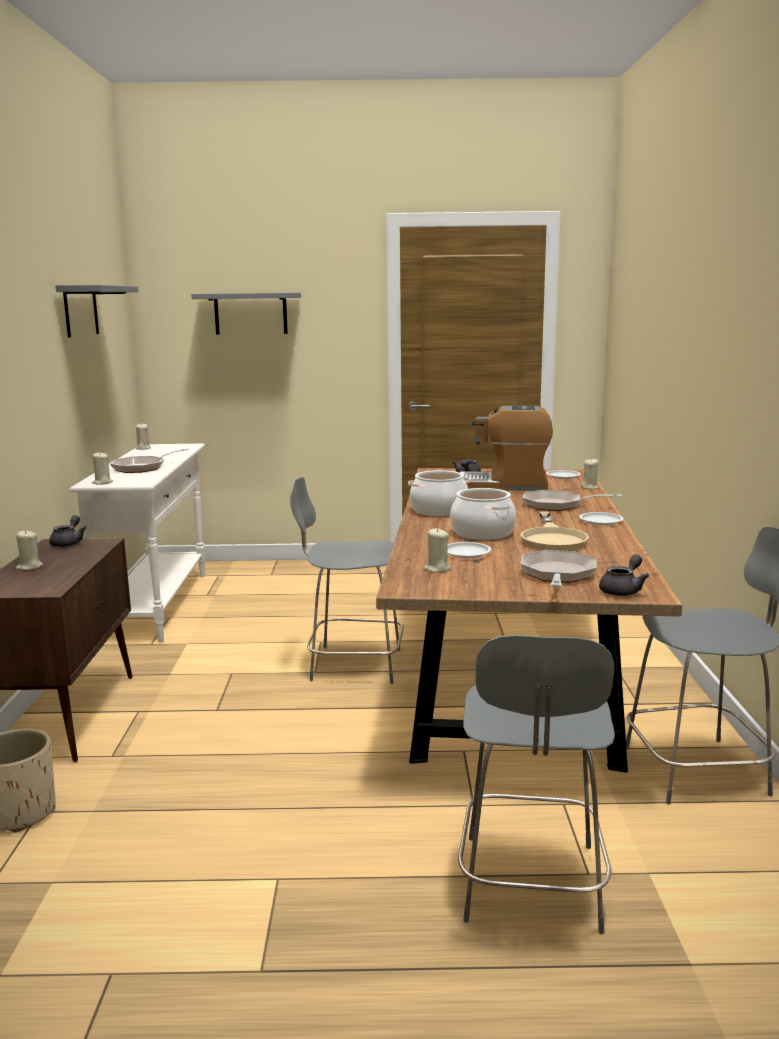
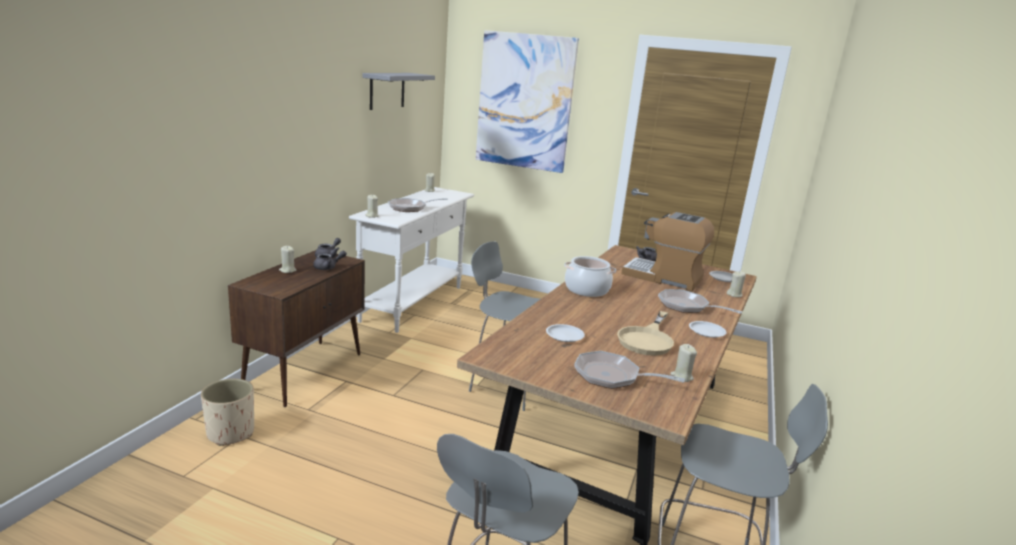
camera: 20 degrees right, 5 degrees up
(250, 313) = (525, 102): grey shelf -> picture
(437, 569) = (526, 345): beige candle -> beige candle (681, 377)
(483, 533) = (597, 319): cooking pot -> none
(557, 575) = (612, 376): frying pan -> frying pan turned 105 degrees counterclockwise
(623, 590) = (649, 407): grey teapot -> grey teapot (328, 267)

